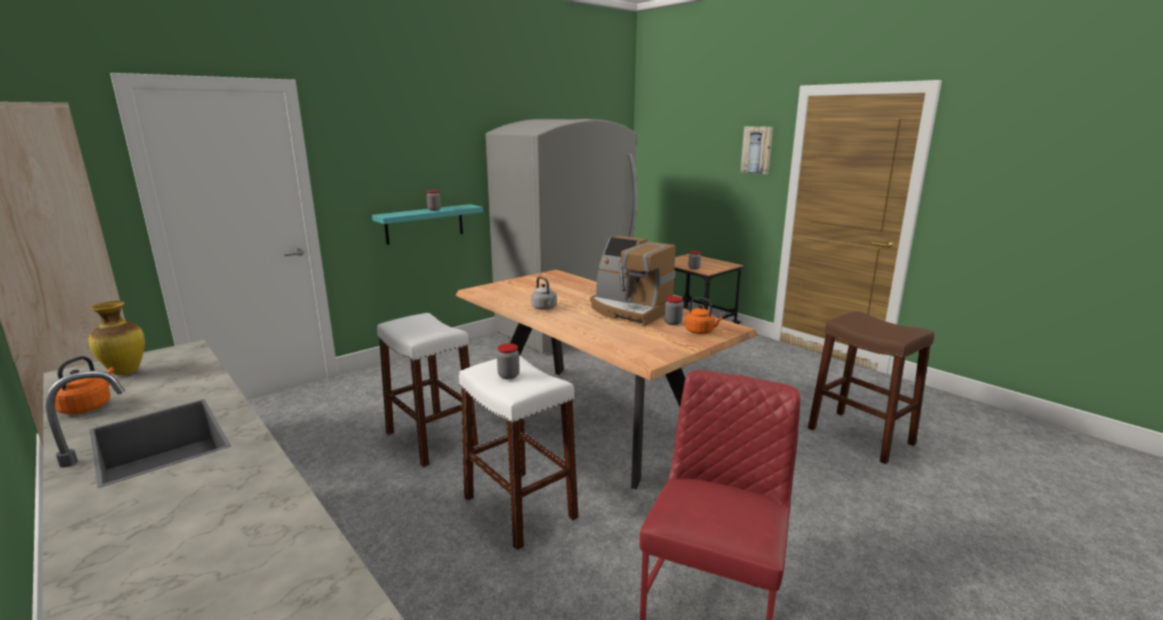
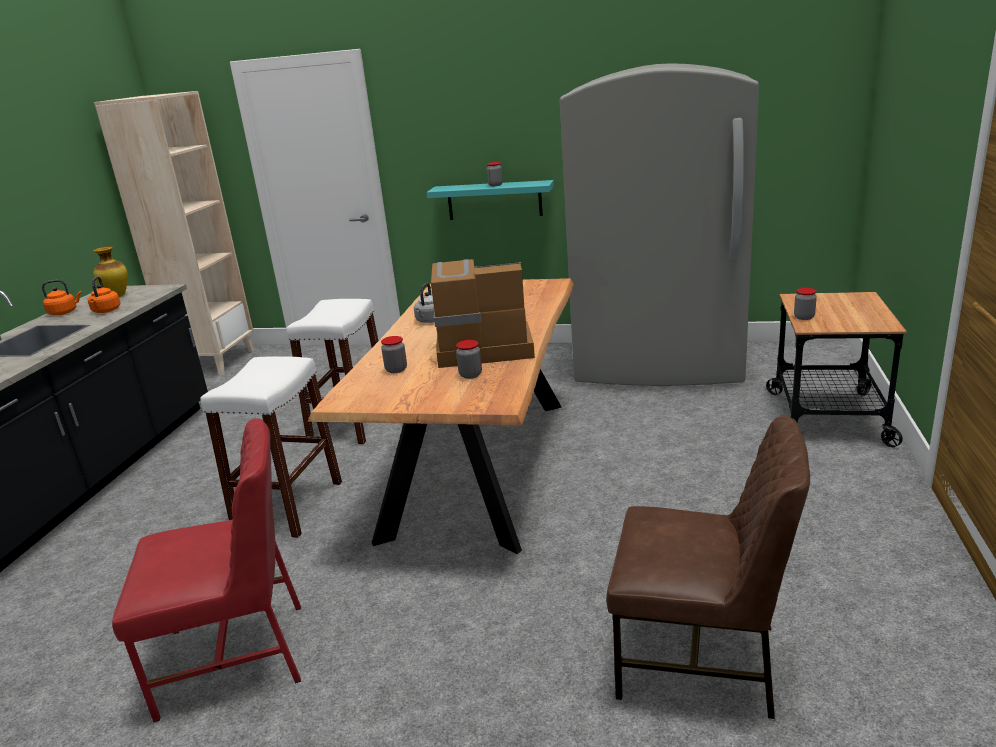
camera: 55 degrees right, 5 degrees up
(508, 376) = (257, 373): jar -> jar (396, 370)
(630, 310) = (482, 347): coffee machine -> coffee machine turned 90 degrees clockwise
(701, 332) = (459, 395): orange kettle -> orange kettle (106, 311)
(757, 149) = (954, 114): picture -> none
(860, 436) = (700, 660): brown stool -> brown chair

